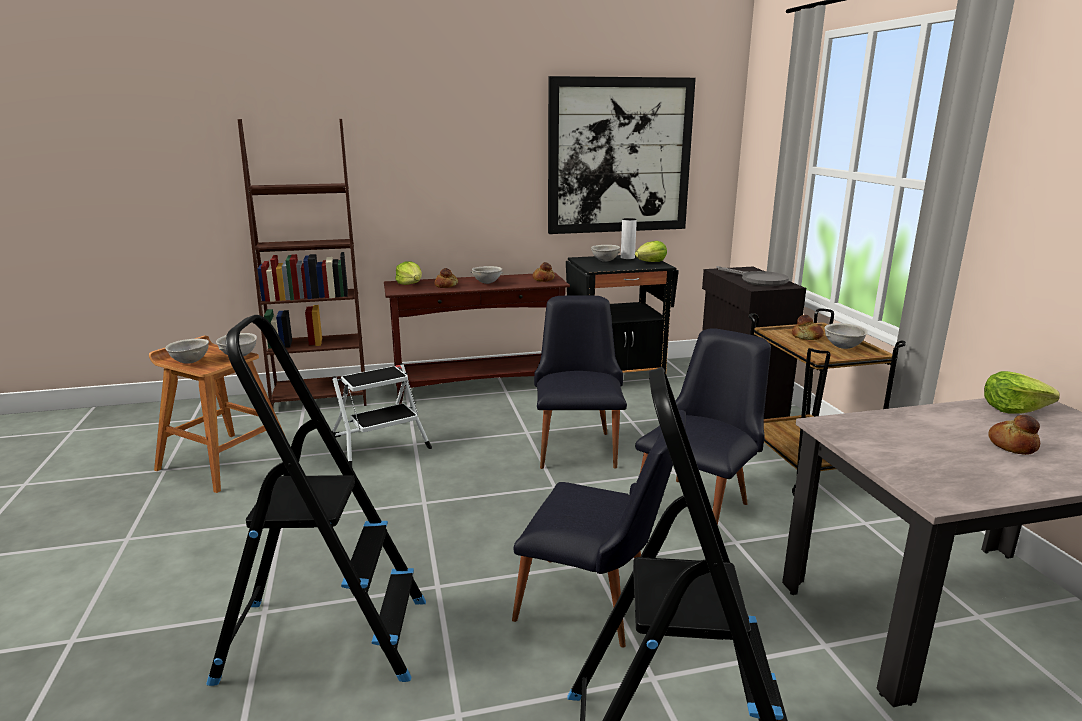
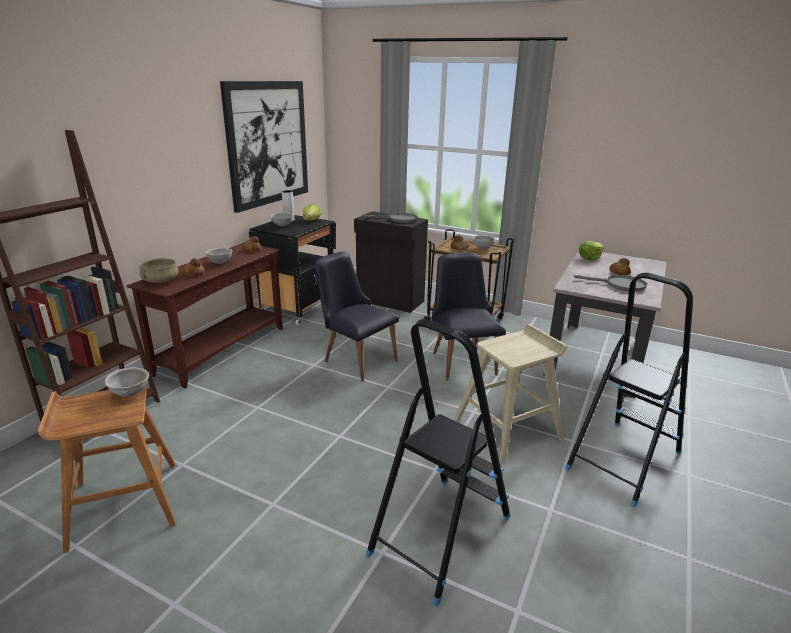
camera: 50 degrees left, 5 degrees up
(190, 362) = (94, 419): grey bowl -> none
(378, 444) = (231, 421): step ladder -> none
(410, 284) = (160, 281): lettuce -> beige cooking pot
(596, 606) = (508, 428): black chair -> beige stool
(948, 459) = (619, 285): none -> grey frying pan

